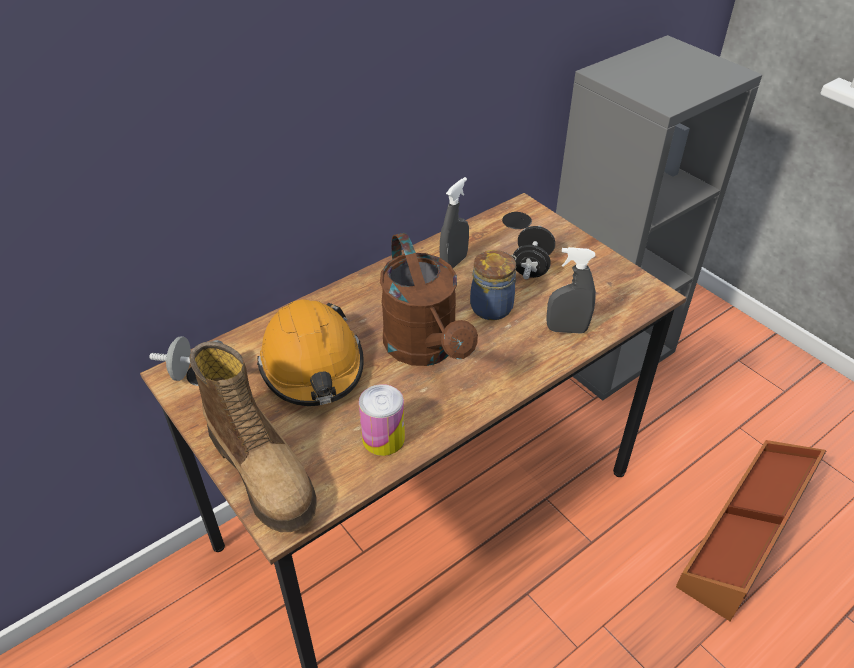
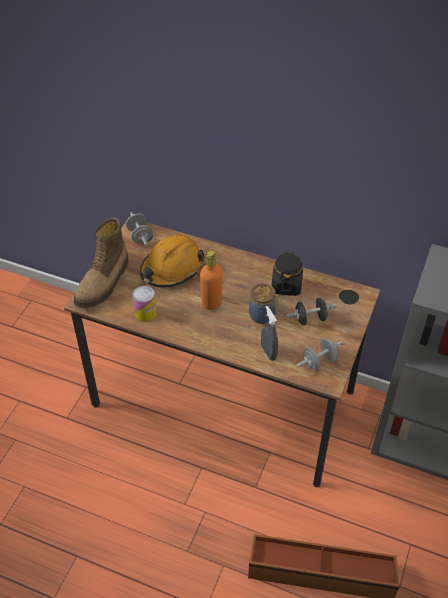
camera: 60 degrees right, 5 degrees up
(426, 349) = (211, 303): brown watering can -> orange bottle
(453, 262) = (286, 285): grey spray bottle -> black jar
(613, 289) = (319, 362): none -> grey dumbbell

